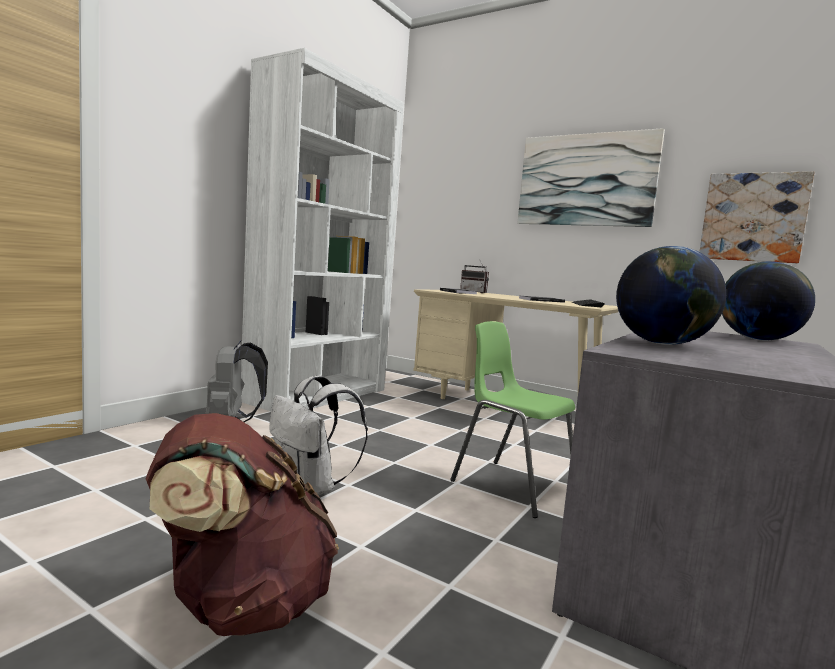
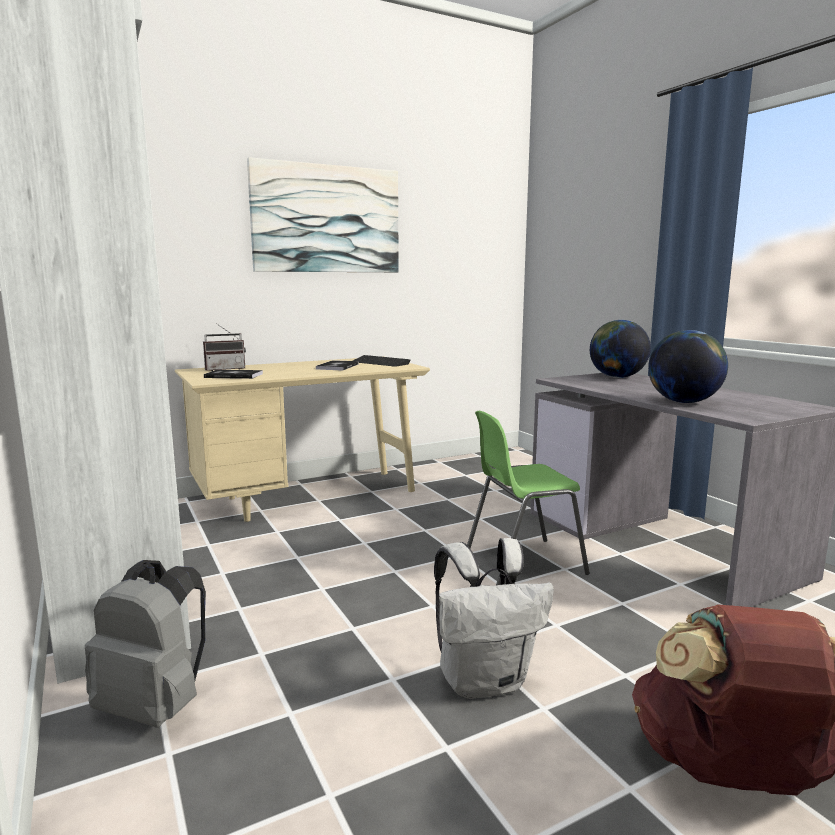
camera: 60 degrees left, 5 degrees up
(753, 217) = (468, 262): picture -> none

